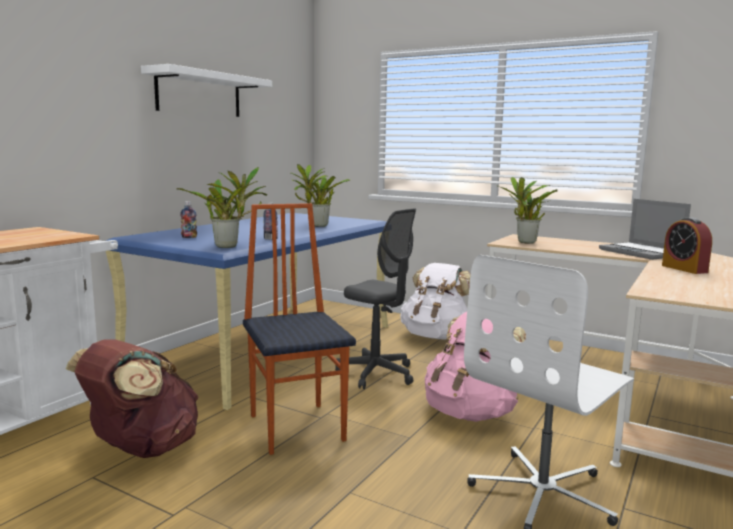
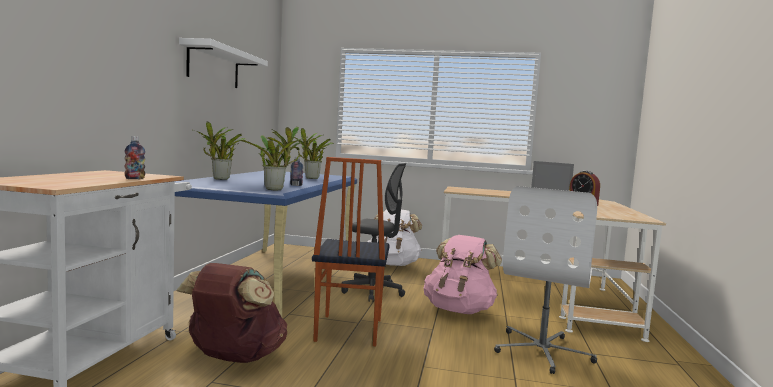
camera: 20 degrees left, 5 degrees down
(189, 237) = (227, 183): bottle -> bottle (134, 179)
(298, 427) = (347, 330): chair -> chair turned 135 degrees counterclockwise
(525, 242) = (466, 190): potted plant -> potted plant (219, 179)

